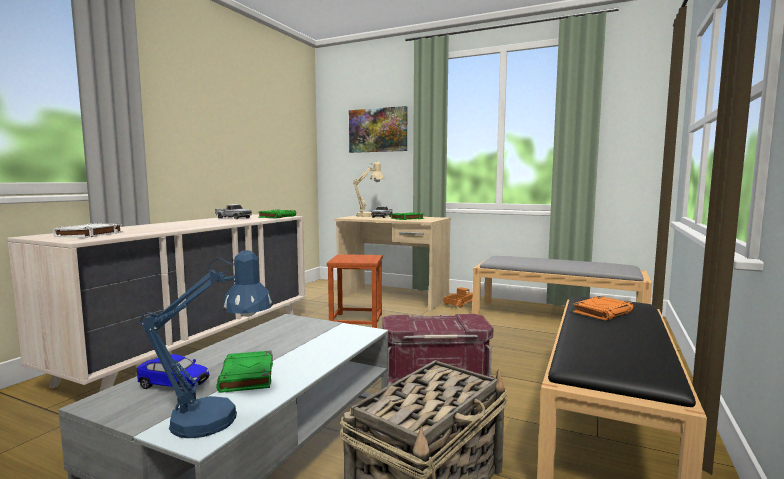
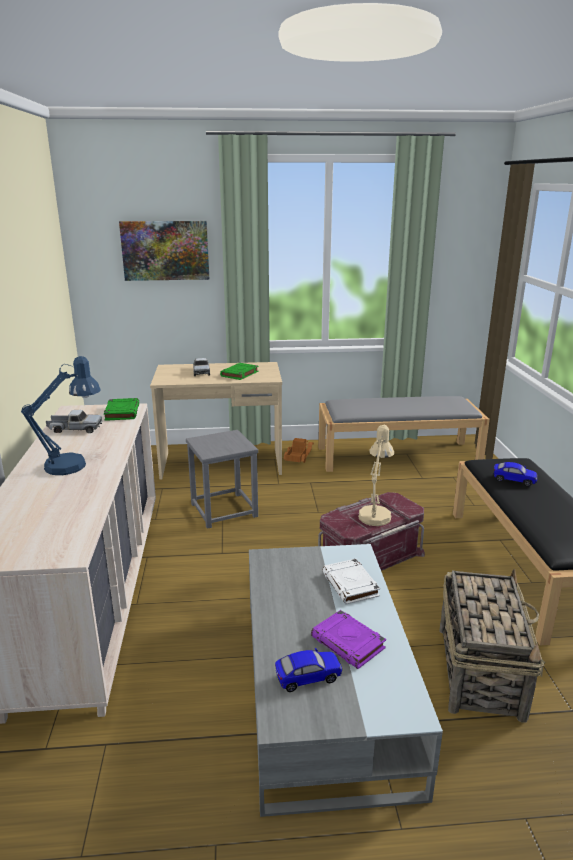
camera: 30 degrees left, 15 degrees up
(89, 235) = (35, 535): white book -> white book (351, 585)
(218, 419) = (399, 693): blue table lamp -> blue table lamp (74, 464)
(247, 376) = (348, 643): green book -> purple book
(356, 321) = (224, 510): brown stool -> grey stool
(369, 215) = (177, 368): beige table lamp -> beige table lamp (375, 514)
(602, 312) = (514, 480): orange book -> toy car

